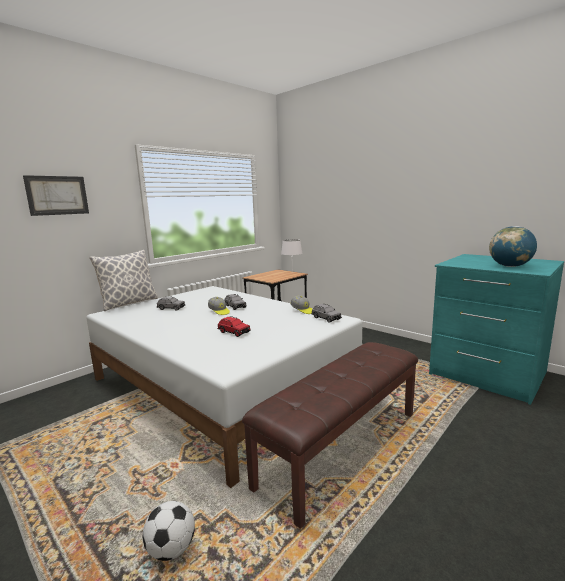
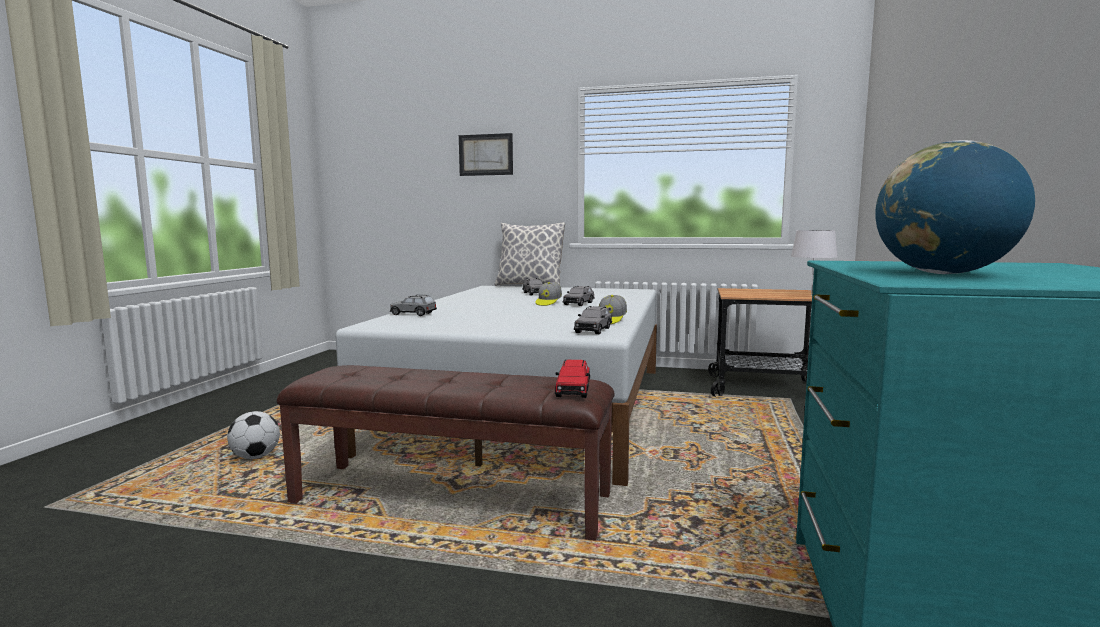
camera: 60 degrees right, 5 degrees down
(196, 350) = (413, 314): none -> grey toy car
(234, 332) = (482, 314): red toy car -> red toy car (573, 390)

